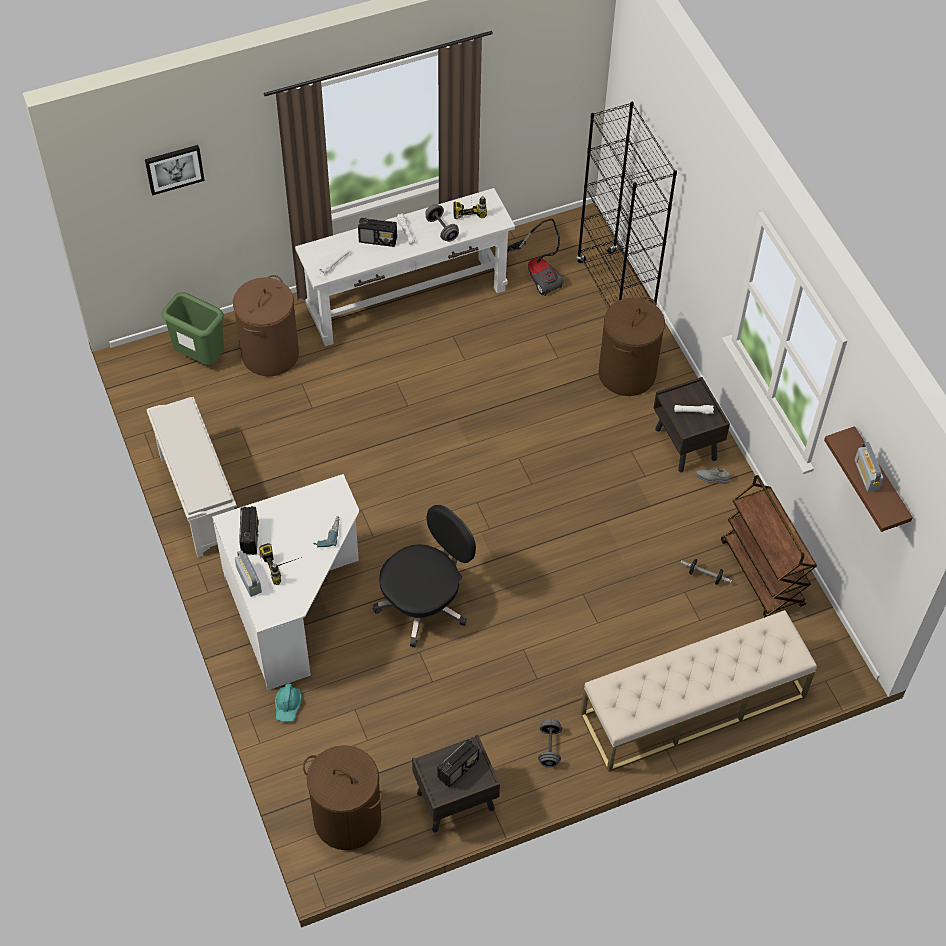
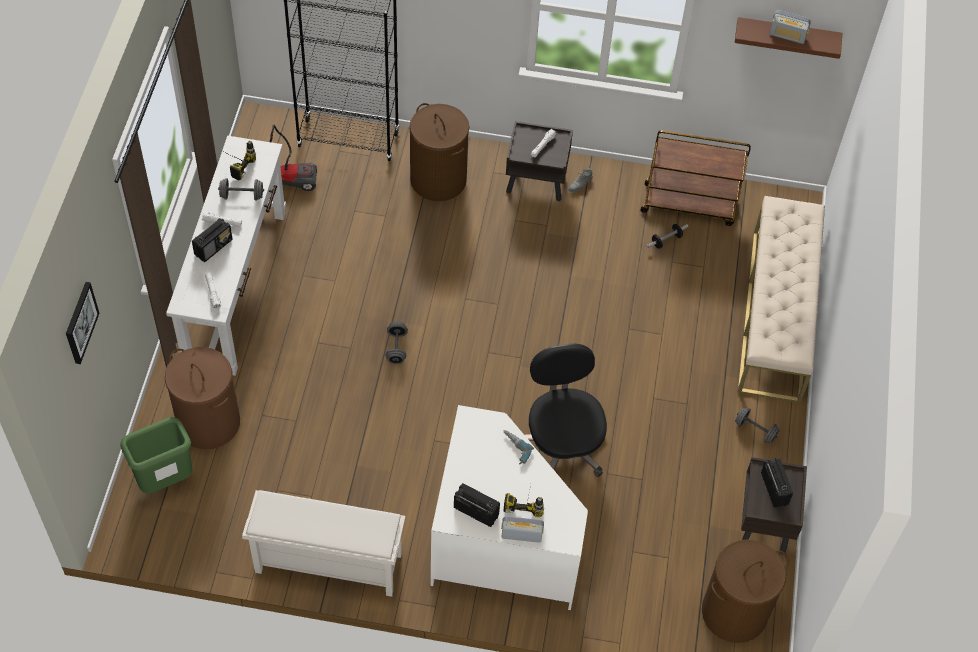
camera: 60 degrees left, 0 degrees up
(288, 705) = (596, 601): turquoise hard hat -> none
(431, 436) = (396, 348): none -> grey dumbbell

